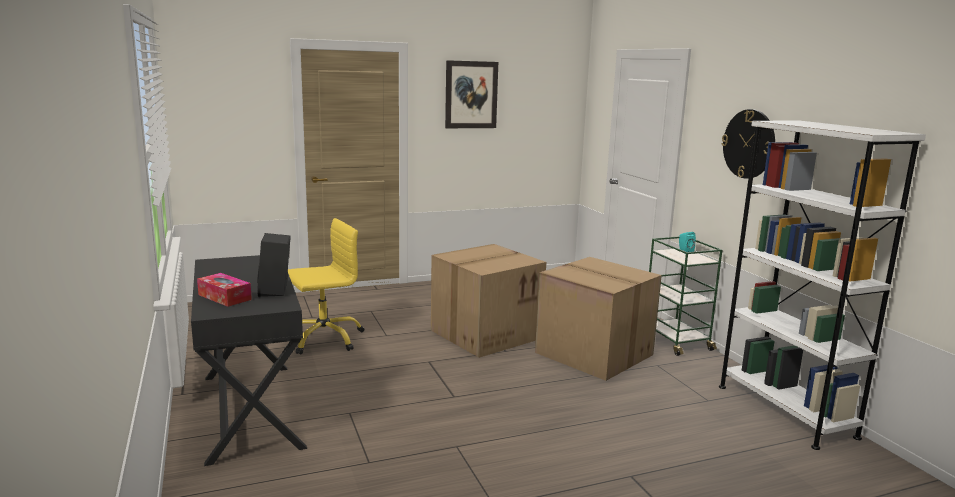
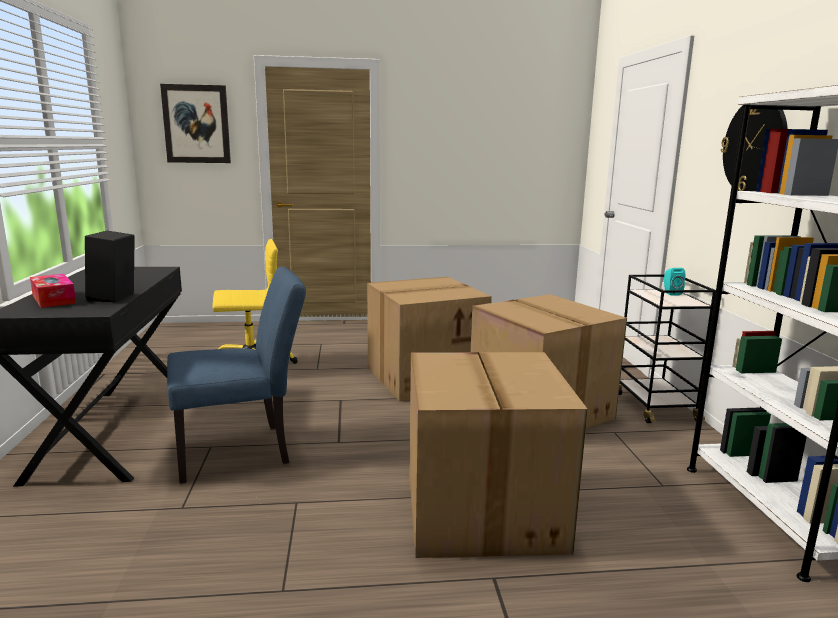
camera: 15 degrees right, 0 degrees up
(380, 412) = (243, 450): none -> blue chair
(471, 95) = (451, 117): picture -> picture (196, 124)
(594, 432) = (479, 508): none -> cardboard box
(675, 341) = (654, 406): green cart -> black cart

